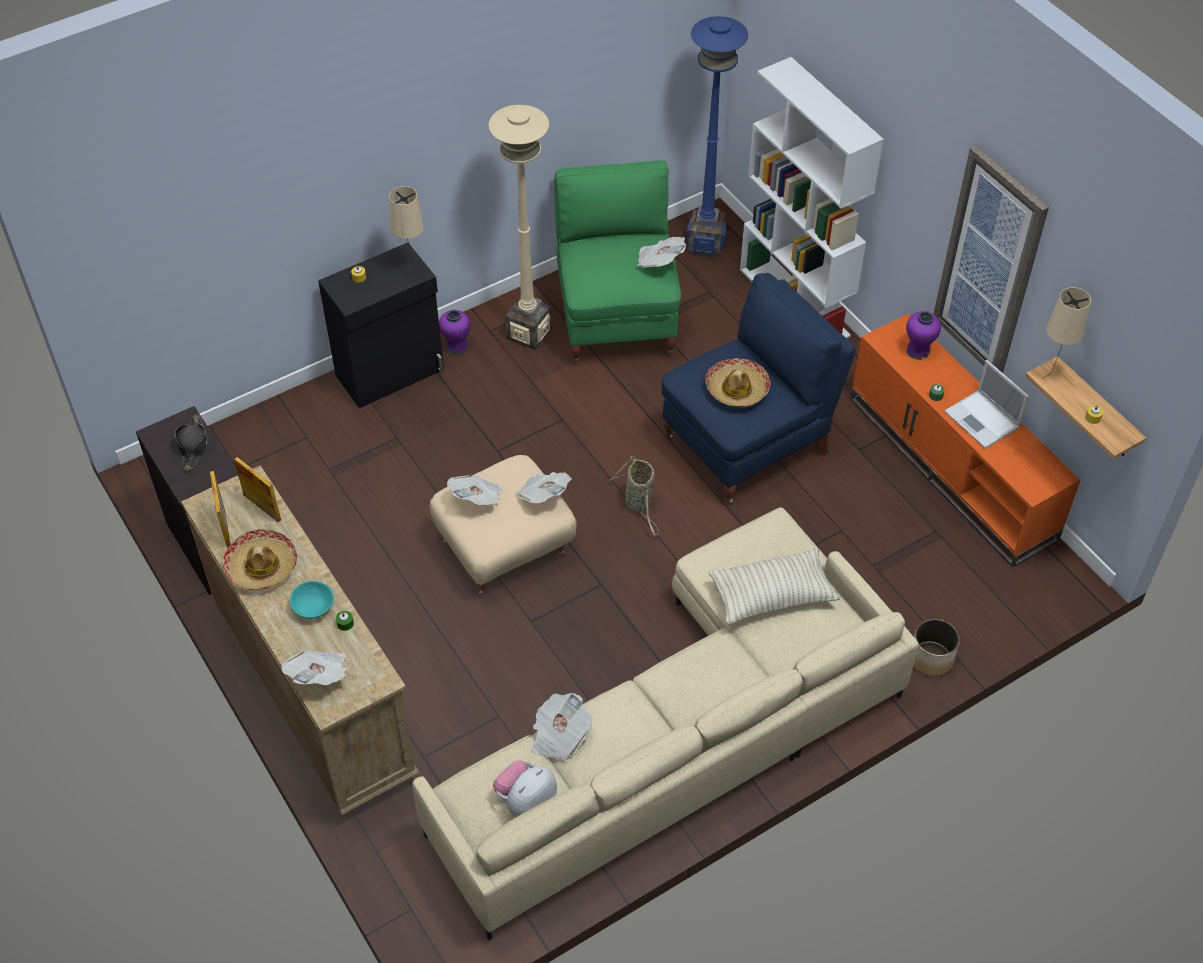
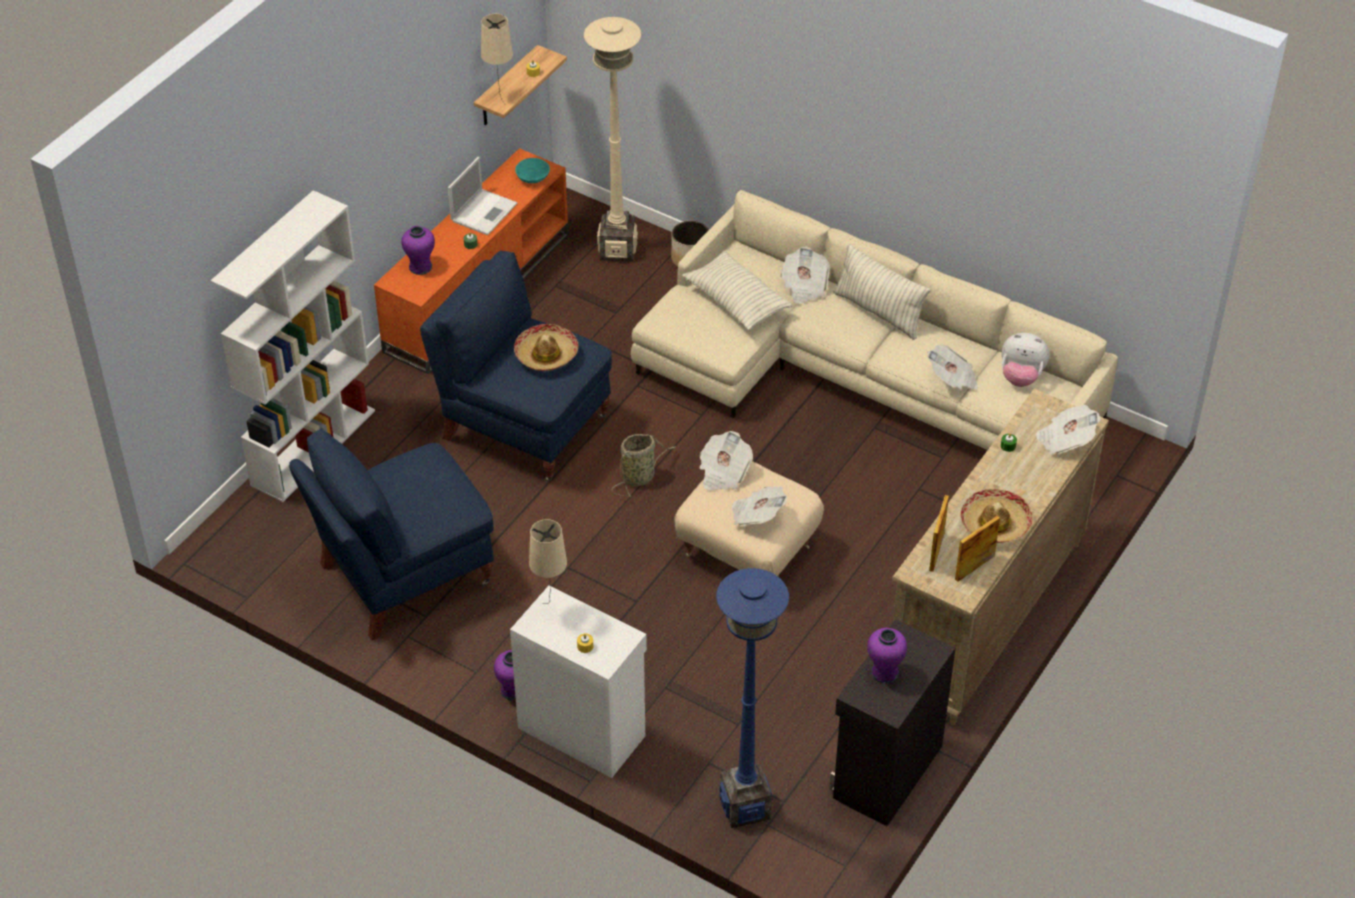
camera: 115 degrees left, 5 degrees down
(193, 446) = (884, 672): black hat -> purple vase
(313, 607) = (1008, 472): turquoise bowl -> turquoise bowl (532, 178)
(391, 373) = (582, 730): black cabinet -> white cabinet
(529, 333) = (463, 637): beige floor lamp -> beige floor lamp (617, 250)
(616, 317) = (403, 575): green armchair -> blue armchair
(659, 261) = (403, 458): newspaper -> newspaper (804, 286)
(694, 715) = (878, 312): none -> pillow
(705, 244) = (255, 540): blue floor lamp -> blue floor lamp (744, 807)
(989, 264) = (411, 131): picture -> none

